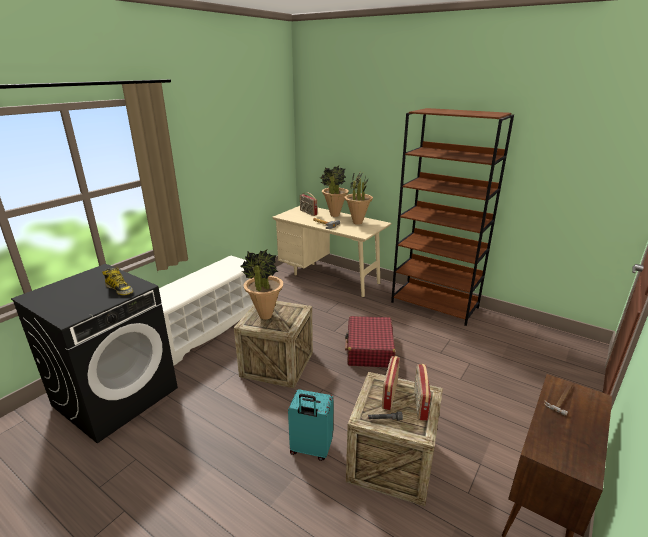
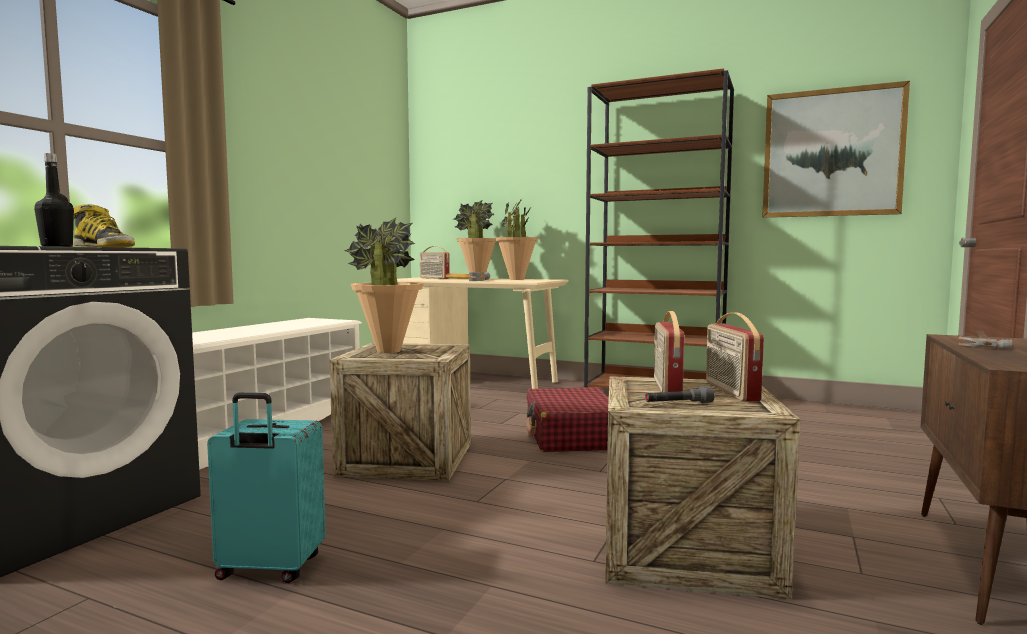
camera: 10 degrees left, 20 degrees down
(99, 298) = (57, 246): none -> black bottle
(310, 449) = (510, 548): turquoise suitcase -> turquoise suitcase (269, 569)
(575, 172) = (831, 153): none -> picture

